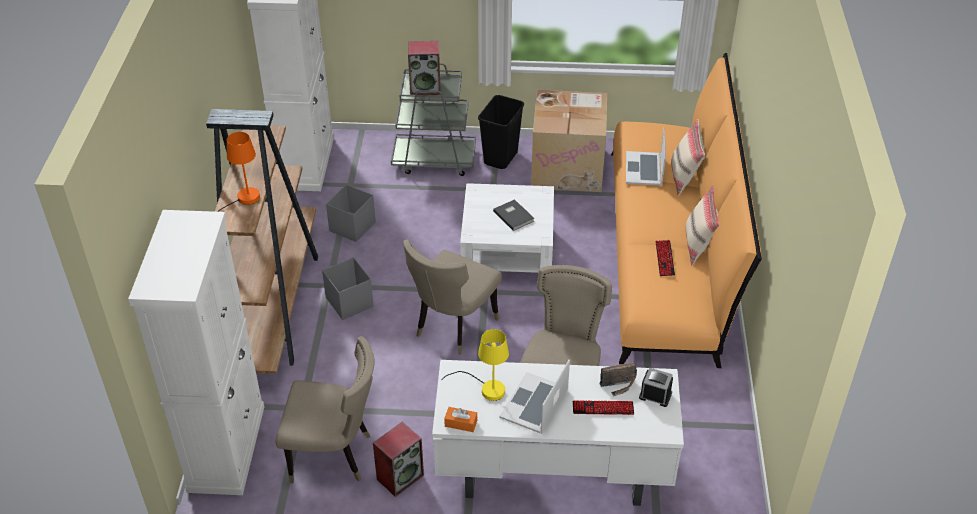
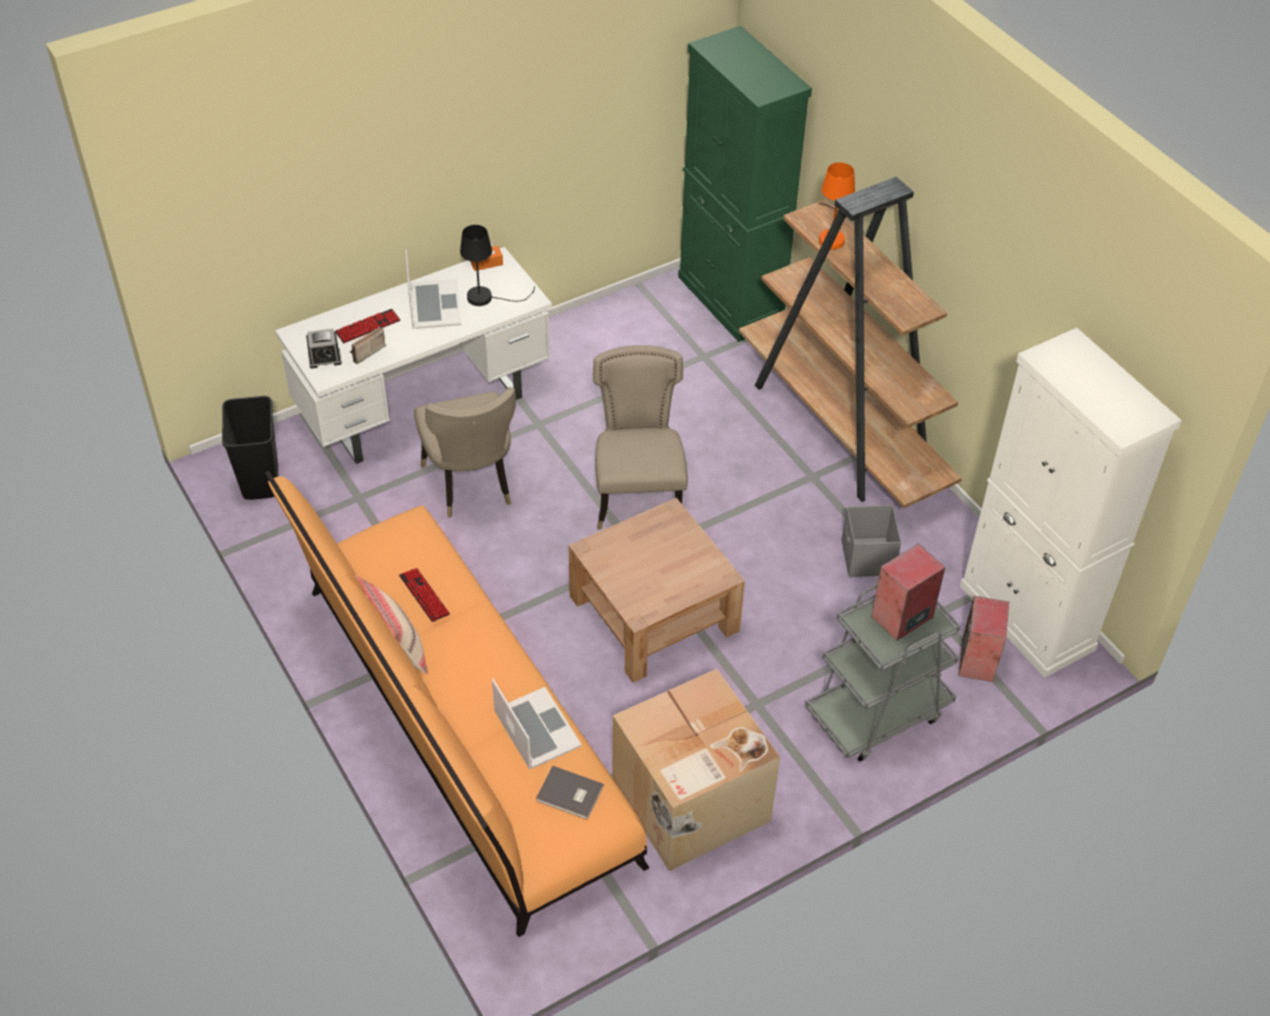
camera: 145 degrees right, 5 degrees up
(227, 448) = (731, 300): white cabinet -> green cabinet
(334, 455) = (634, 335): beige chair -> none
(349, 302) = (771, 470): grey storage box -> none
(400, 476) = (561, 346): speaker -> speaker (978, 661)
(486, 388) = (487, 298): yellow table lamp -> black table lamp
(501, 158) = (794, 766): black trash can -> black trash can (259, 481)
(507, 255) = (654, 613): white coffee table -> brown coffee table
(514, 215) = (646, 563): grey book -> grey book (570, 795)
(684, 178) = (474, 751): beige pillow -> none

